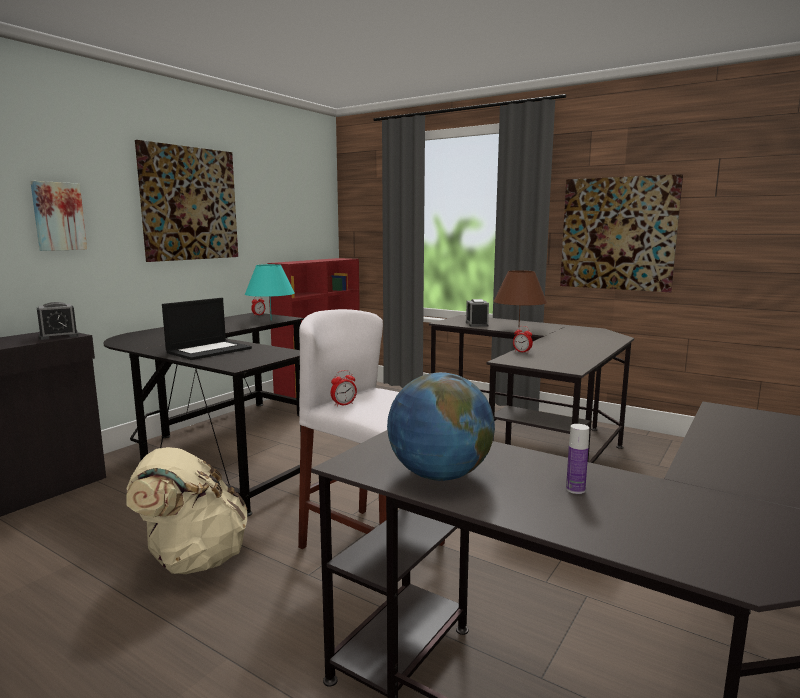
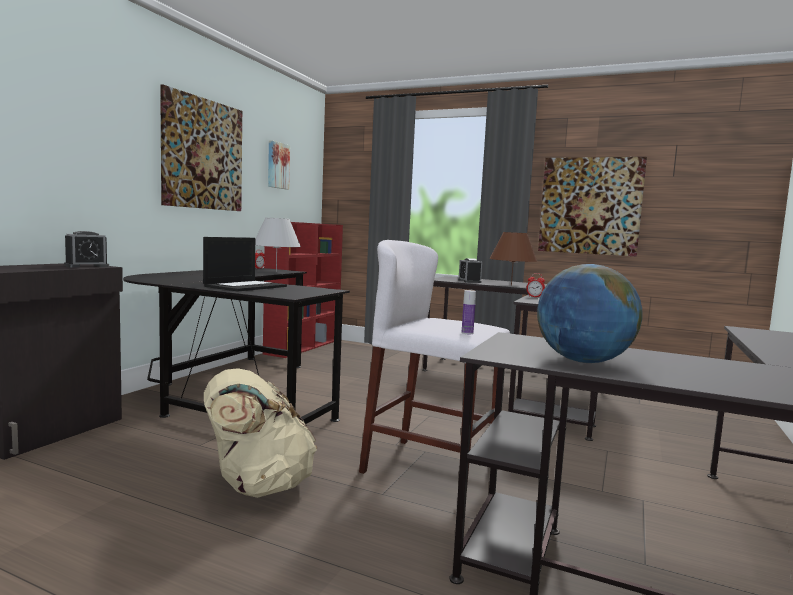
camera: 10 degrees left, 5 degrees down
(58, 216) = (85, 148): picture -> picture (277, 165)
(271, 320) = (276, 271): turquoise table lamp -> white table lamp
(343, 404) = (417, 325): alarm clock -> none
(575, 489) = (709, 369): bottle -> bottle (467, 333)

